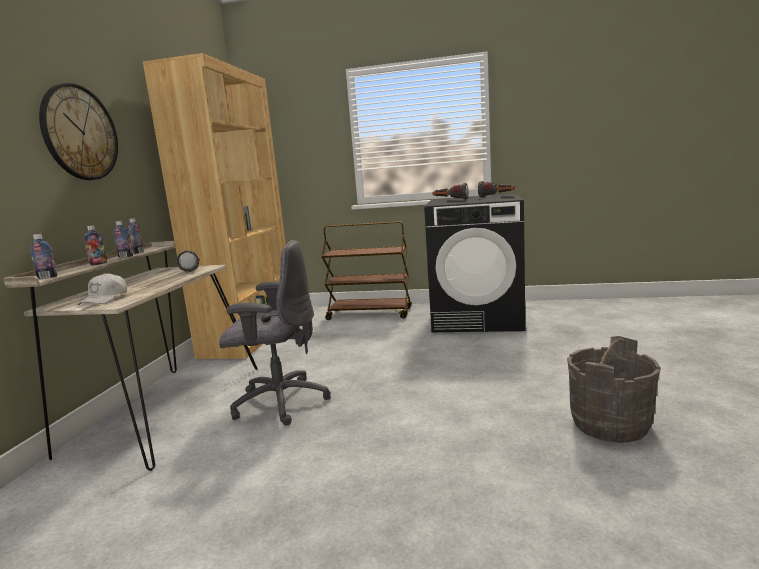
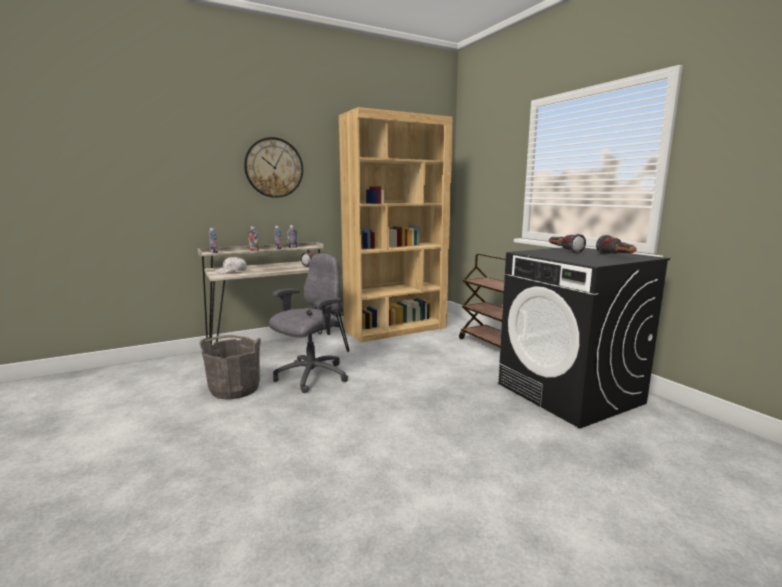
camera: 50 degrees right, 0 degrees up
(279, 402) = (311, 376): grey office chair -> grey office chair turned 105 degrees counterclockwise
(609, 424) = (406, 541): grey bucket -> grey bucket (235, 389)

